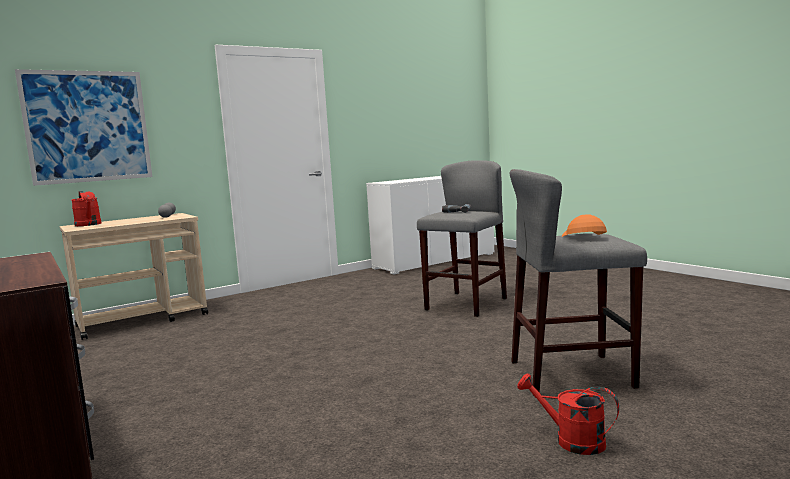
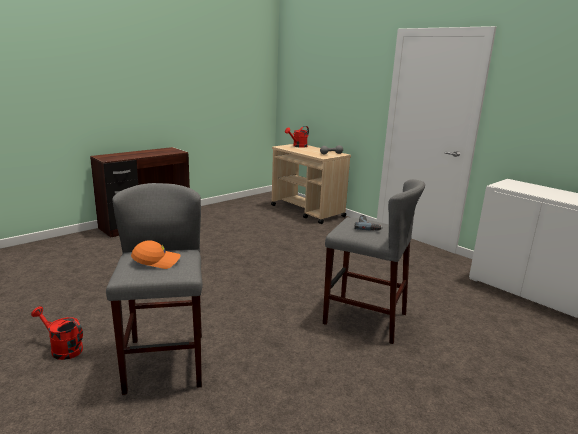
camera: 80 degrees right, 10 degrees up
(88, 126) = (320, 87): picture -> none
(571, 440) = (62, 349): red watering can -> red watering can turned 90 degrees counterclockwise

